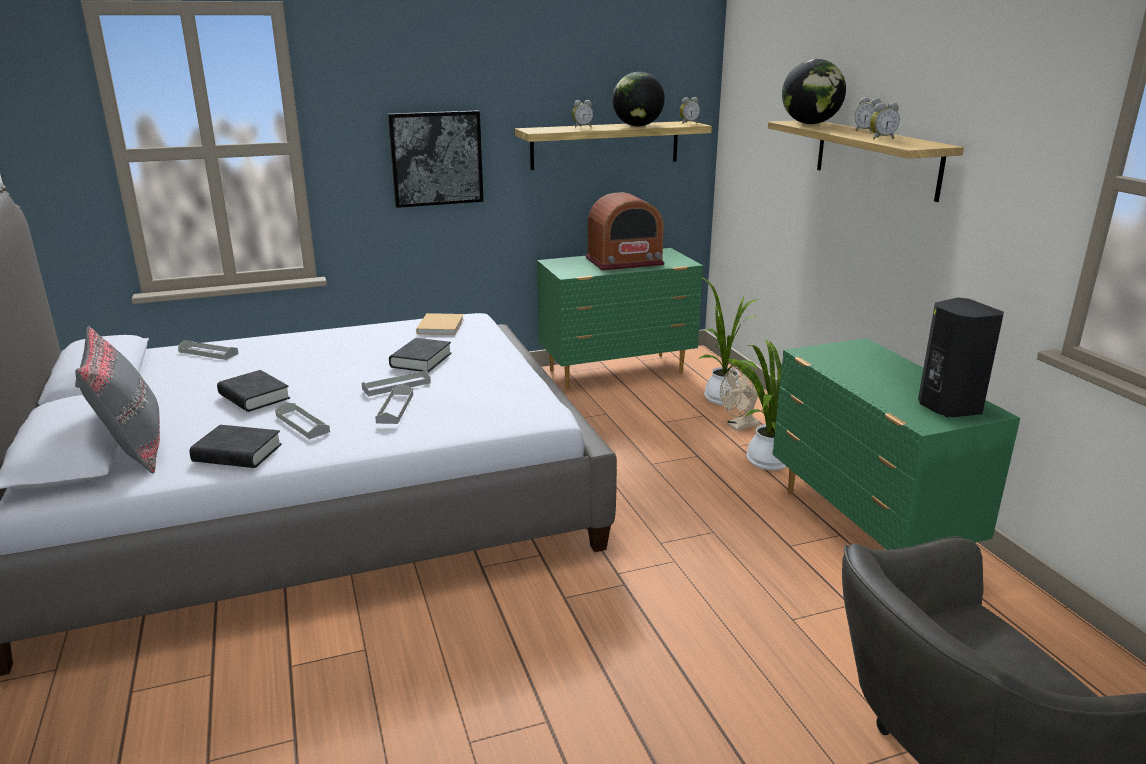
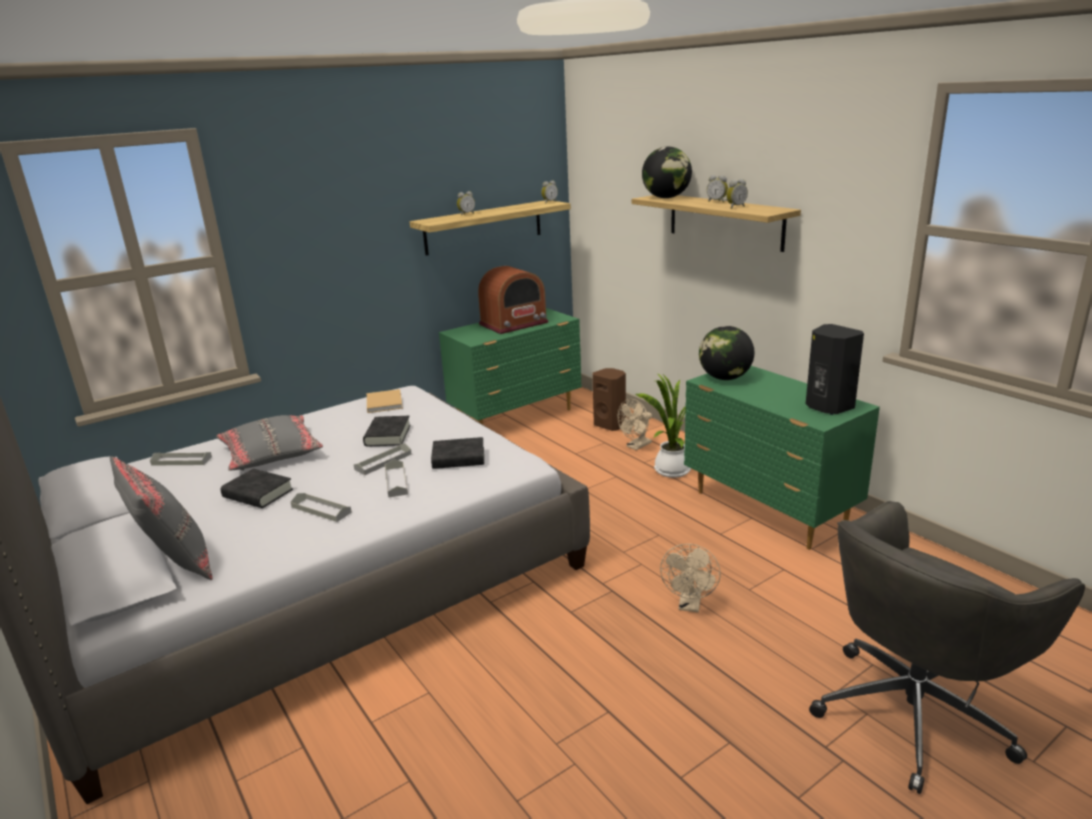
camera: 15 degrees left, 0 degrees up
(237, 453) = (279, 547): black book -> black book (458, 458)
(295, 359) = (271, 453): none -> grey pillow
(436, 158) = (345, 255): picture -> none
(637, 126) = (511, 209): globe -> globe (725, 378)
(708, 621) = (690, 605): none -> beige fan
(721, 397) = (610, 425): potted plant -> brown speaker

